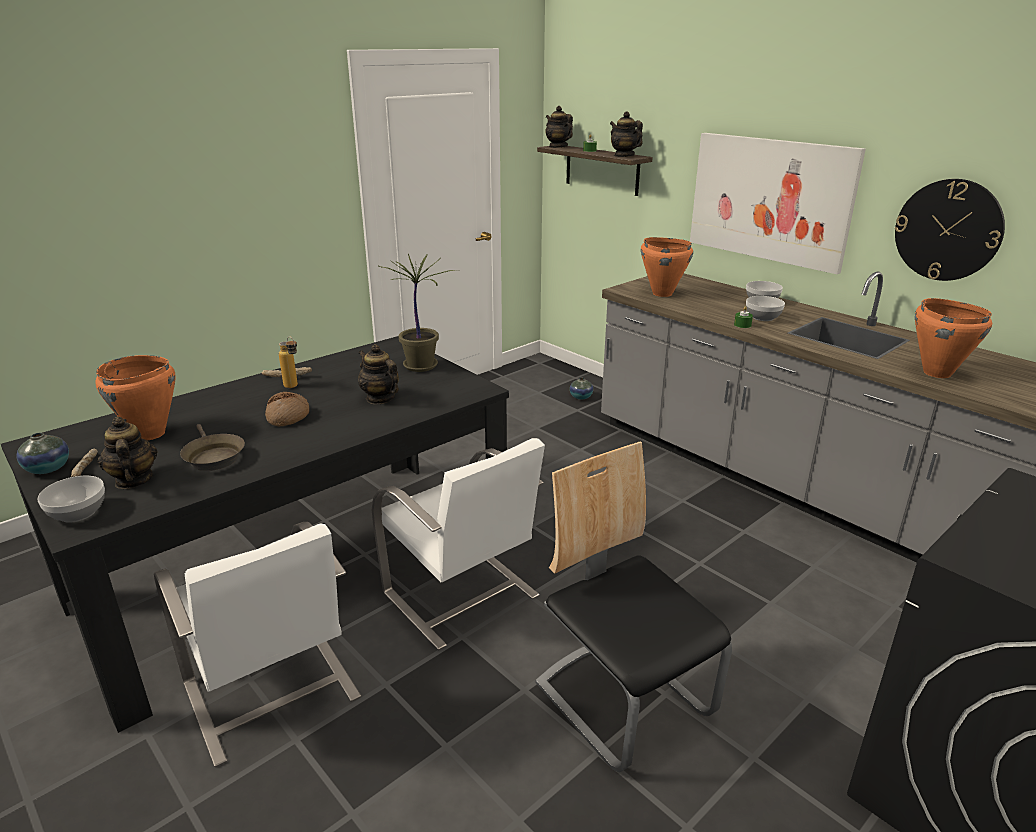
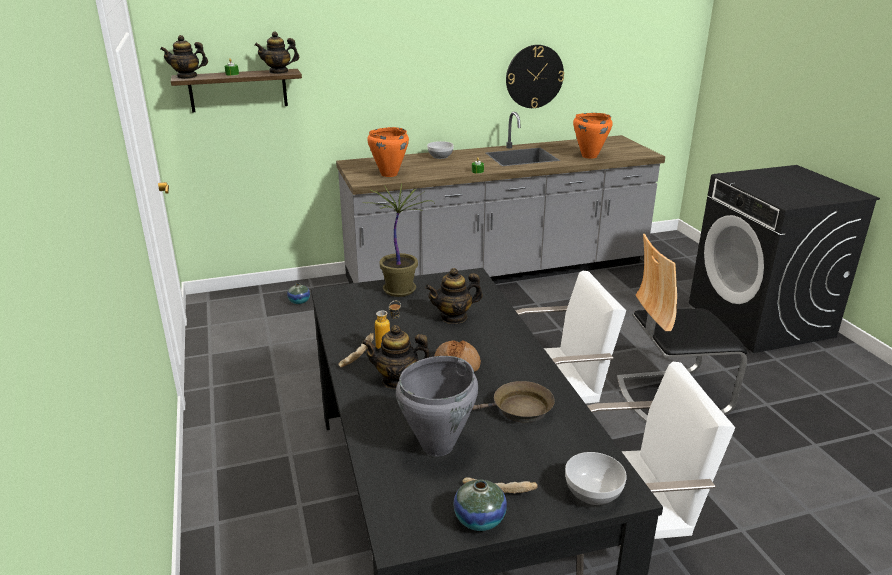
camera: 65 degrees left, 0 degrees up
(133, 480) = (541, 458): teapot -> teapot (397, 380)
(150, 434) = (438, 446): orange cooking pot -> grey cooking pot
(763, 317) = (470, 164): bowl -> none
(770, 200) = (415, 82): picture -> none

